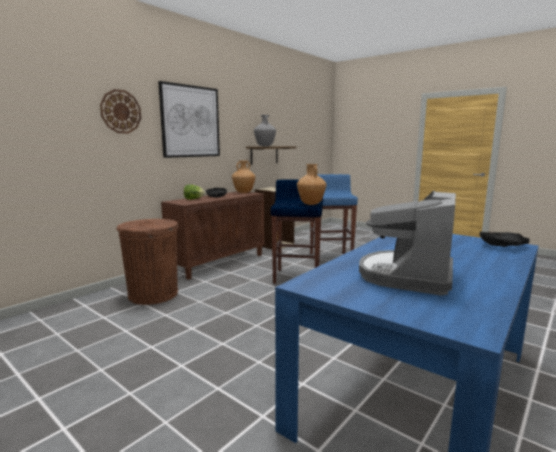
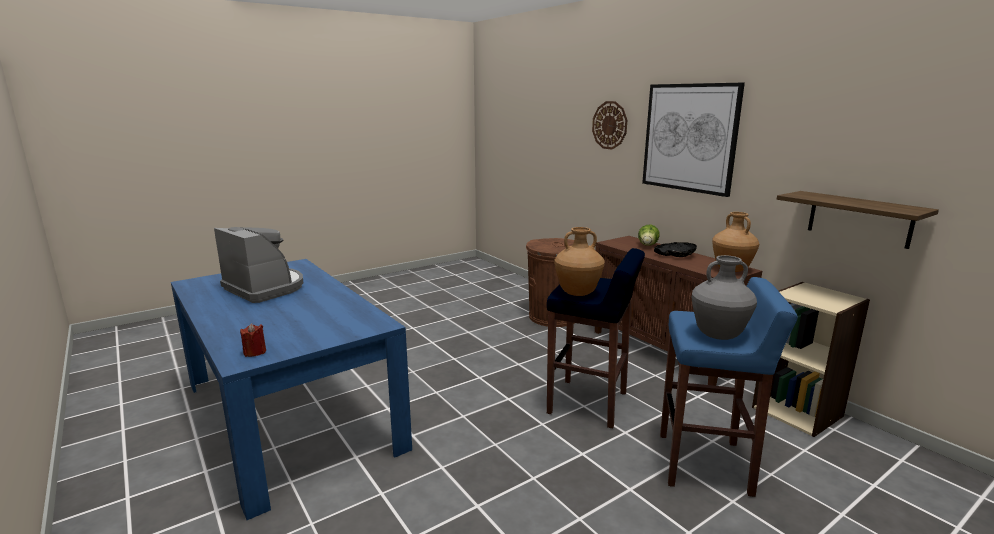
camera: 105 degrees right, 5 degrees up
(265, 146) = (819, 197): grey vase -> grey vase (718, 335)
(503, 246) = (255, 352): black bowl -> red candle

